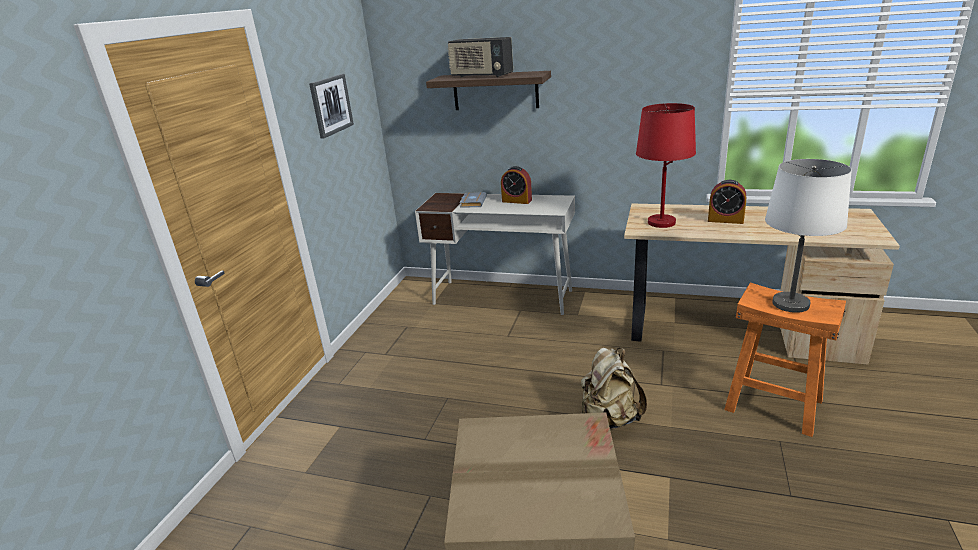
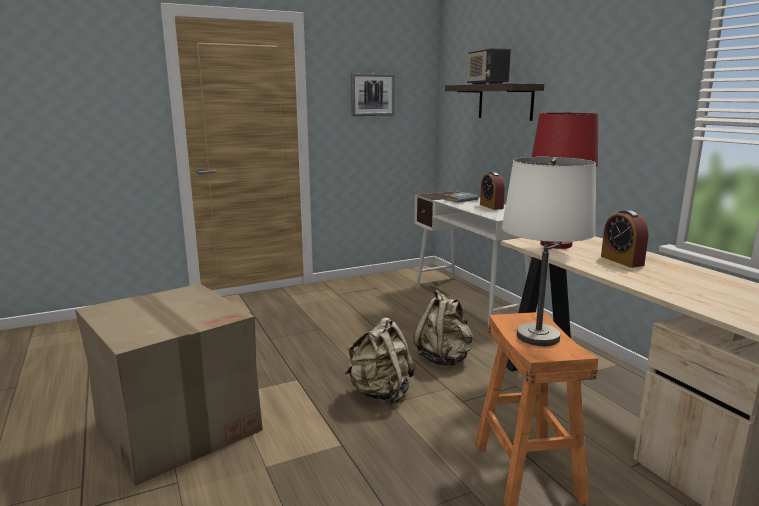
camera: 45 degrees right, 10 degrees down
(588, 360) = (444, 359): none -> beige backpack

